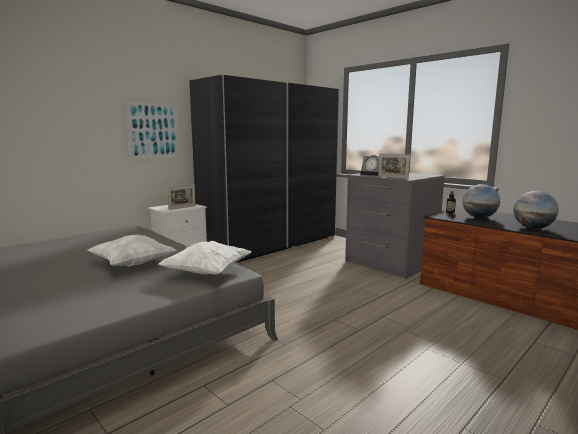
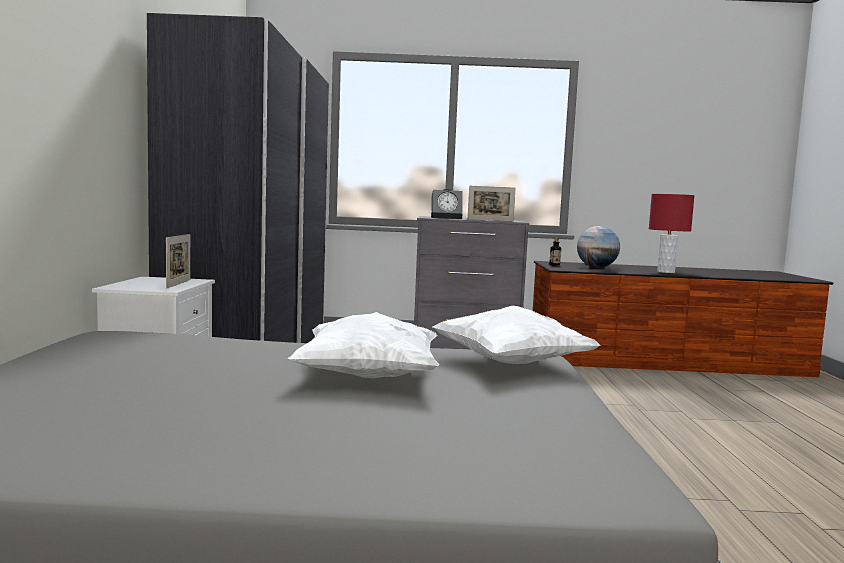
camera: 45 degrees left, 5 degrees down
(153, 130) = (96, 109): picture -> none
(533, 228) = (666, 272): globe -> red table lamp

